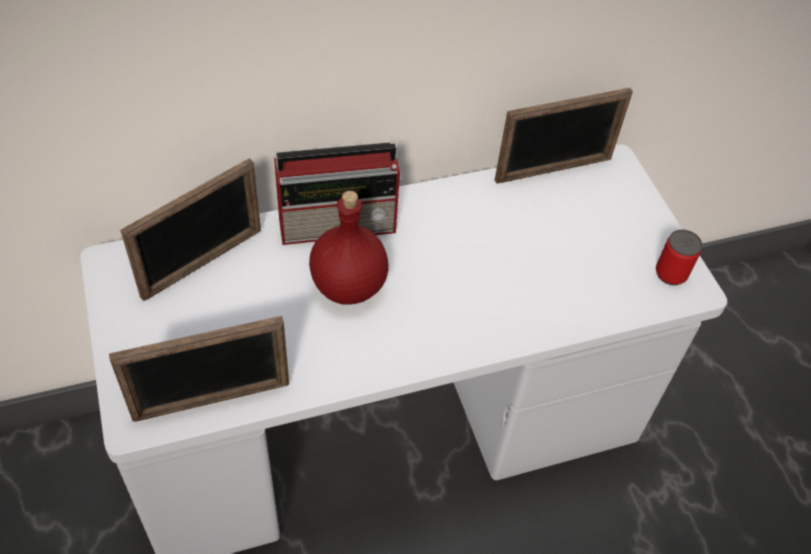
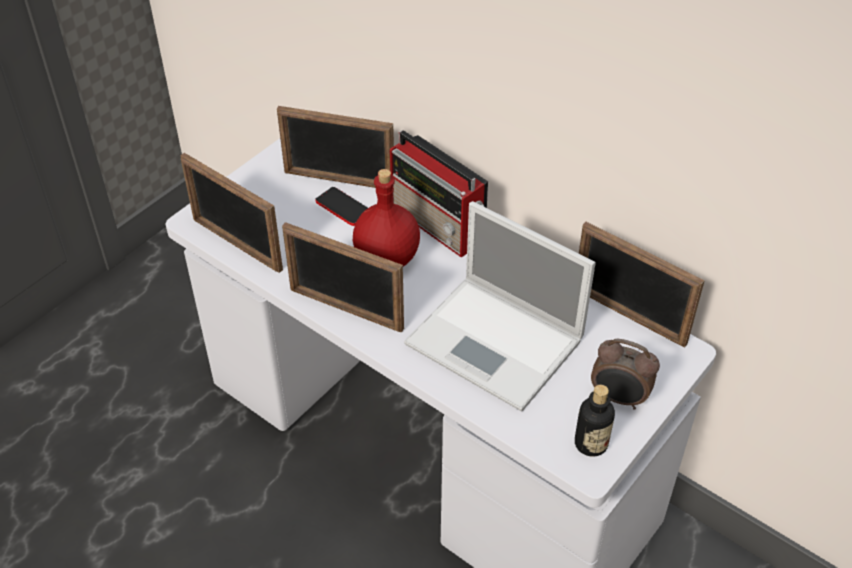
camera: 60 degrees right, 5 degrees down
(245, 281) = (343, 207): none -> phone
(388, 355) = (345, 309): none -> picture frame
(519, 268) = (497, 343): none -> laptop
(635, 228) = (619, 398): none -> alarm clock
(671, 273) = (591, 443): can -> bottle

